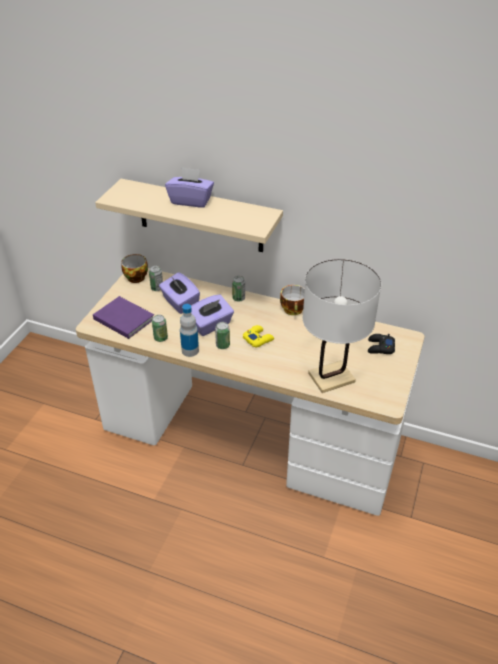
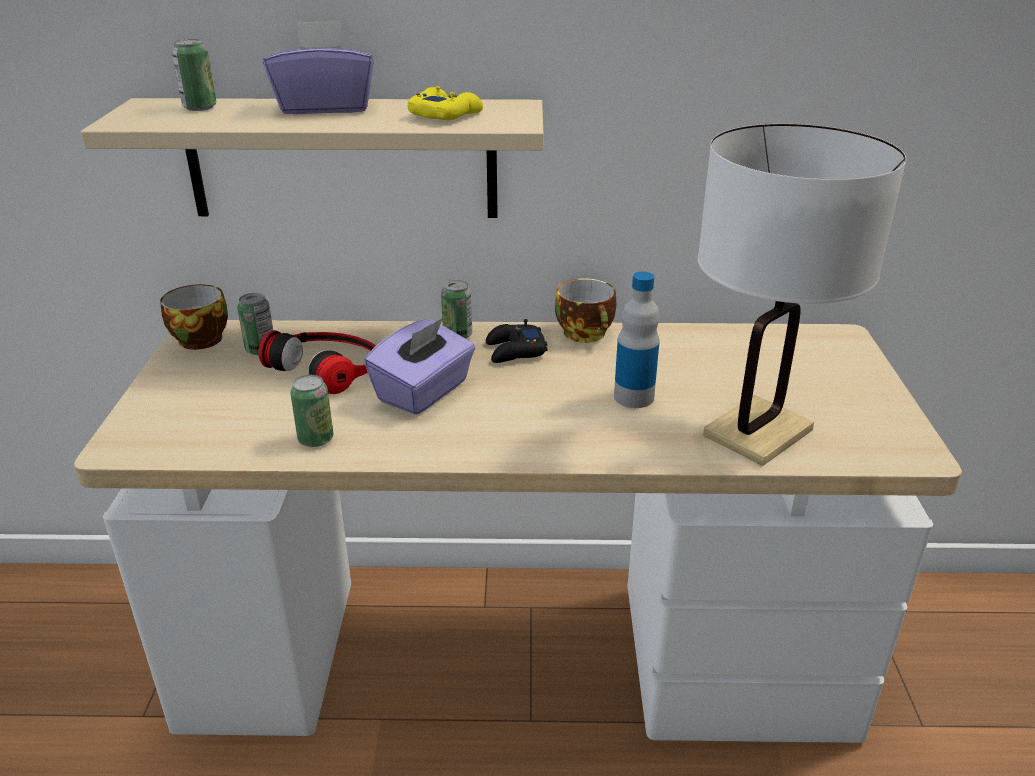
camera: 20 degrees left, 10 degrees down
(123, 318) = (200, 418): purple book -> none
(180, 303) = (329, 365): purple tissue box -> headphones
(190, 350) = (403, 449): bottle -> bottle (633, 397)
(222, 345) = (475, 423): can -> can (200, 107)
(258, 339) = (547, 396): yellow game controller -> yellow game controller (445, 115)
(380, 347) = (805, 361): black game controller -> black game controller (515, 351)

